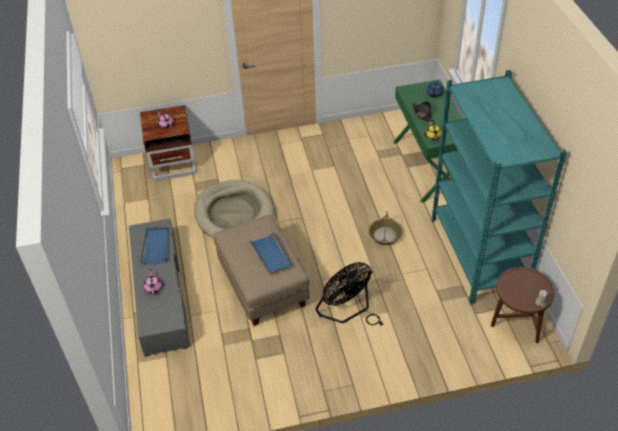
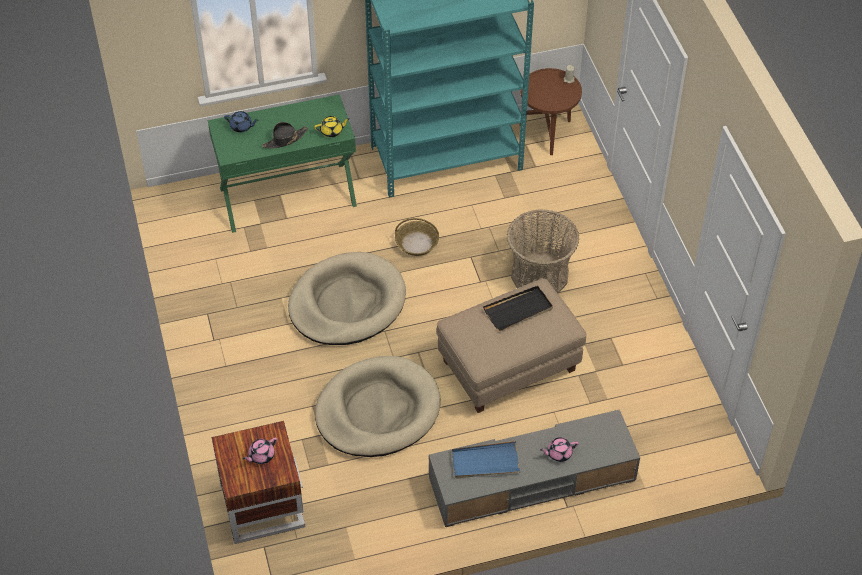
camera: 95 degrees left, 5 degrees up
(271, 255) = (518, 310): blue tray -> black tray
(328, 198) = (347, 303): none -> beige dog bed
(352, 309) = (540, 275): black fan -> basket

